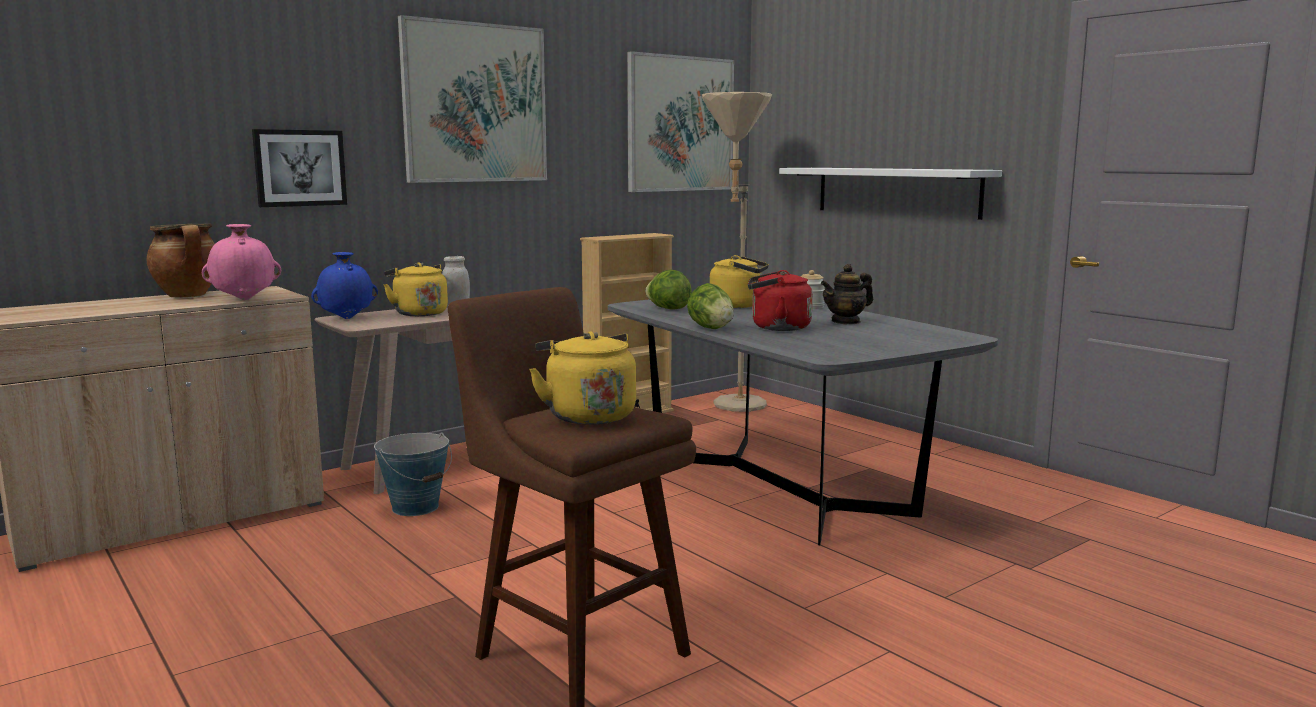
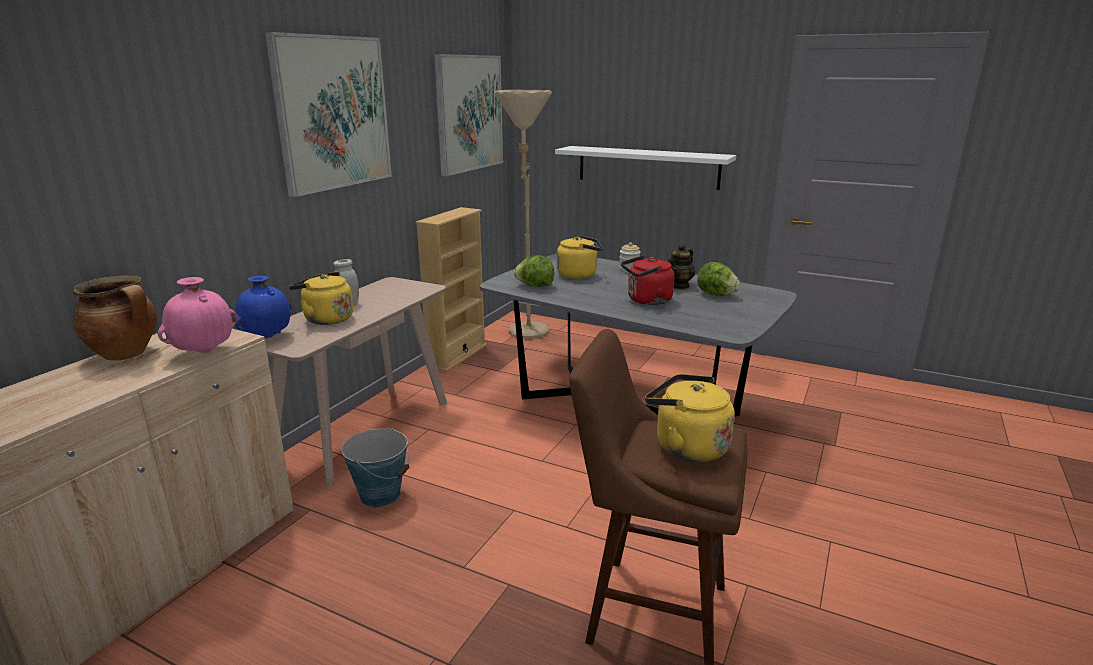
camera: 25 degrees left, 10 degrees up
(300, 168) = (198, 198): picture -> none
(711, 328) = (604, 308): lettuce -> lettuce (716, 295)

